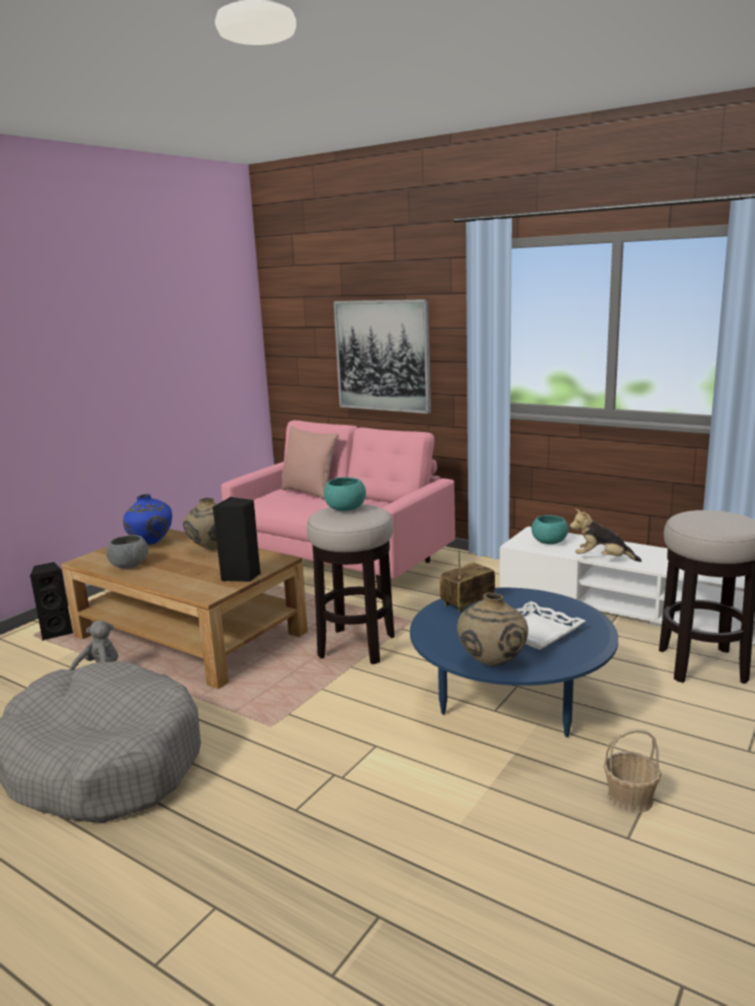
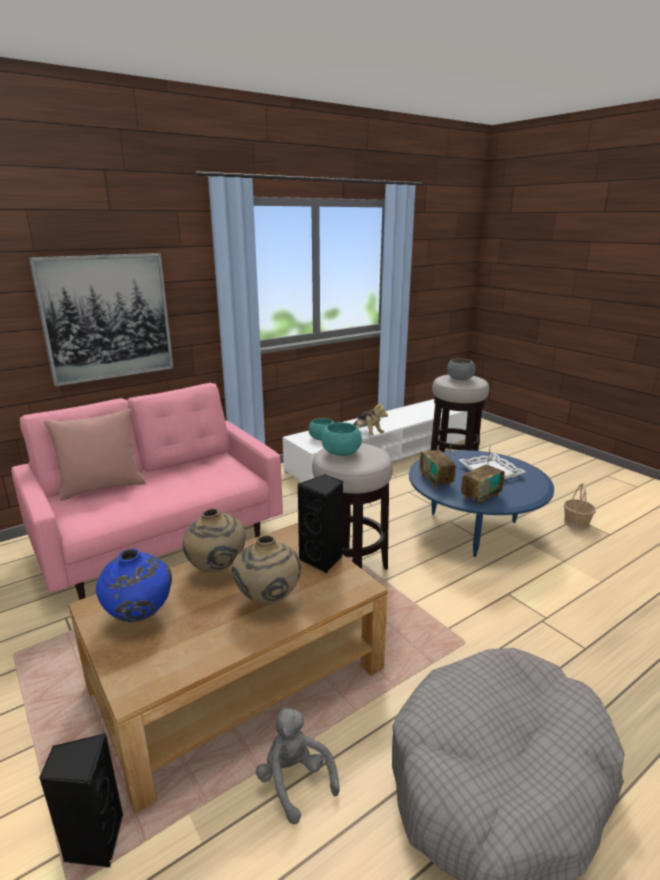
camera: 70 degrees left, 5 degrees up
(129, 565) = (206, 640): grey bowl -> grey bowl (460, 379)
(446, 632) = (481, 497): none -> radio
(491, 664) = (532, 493): beige vase -> beige vase (268, 600)
(602, 559) = (367, 433): plush toy -> plush toy turned 75 degrees counterclockwise

